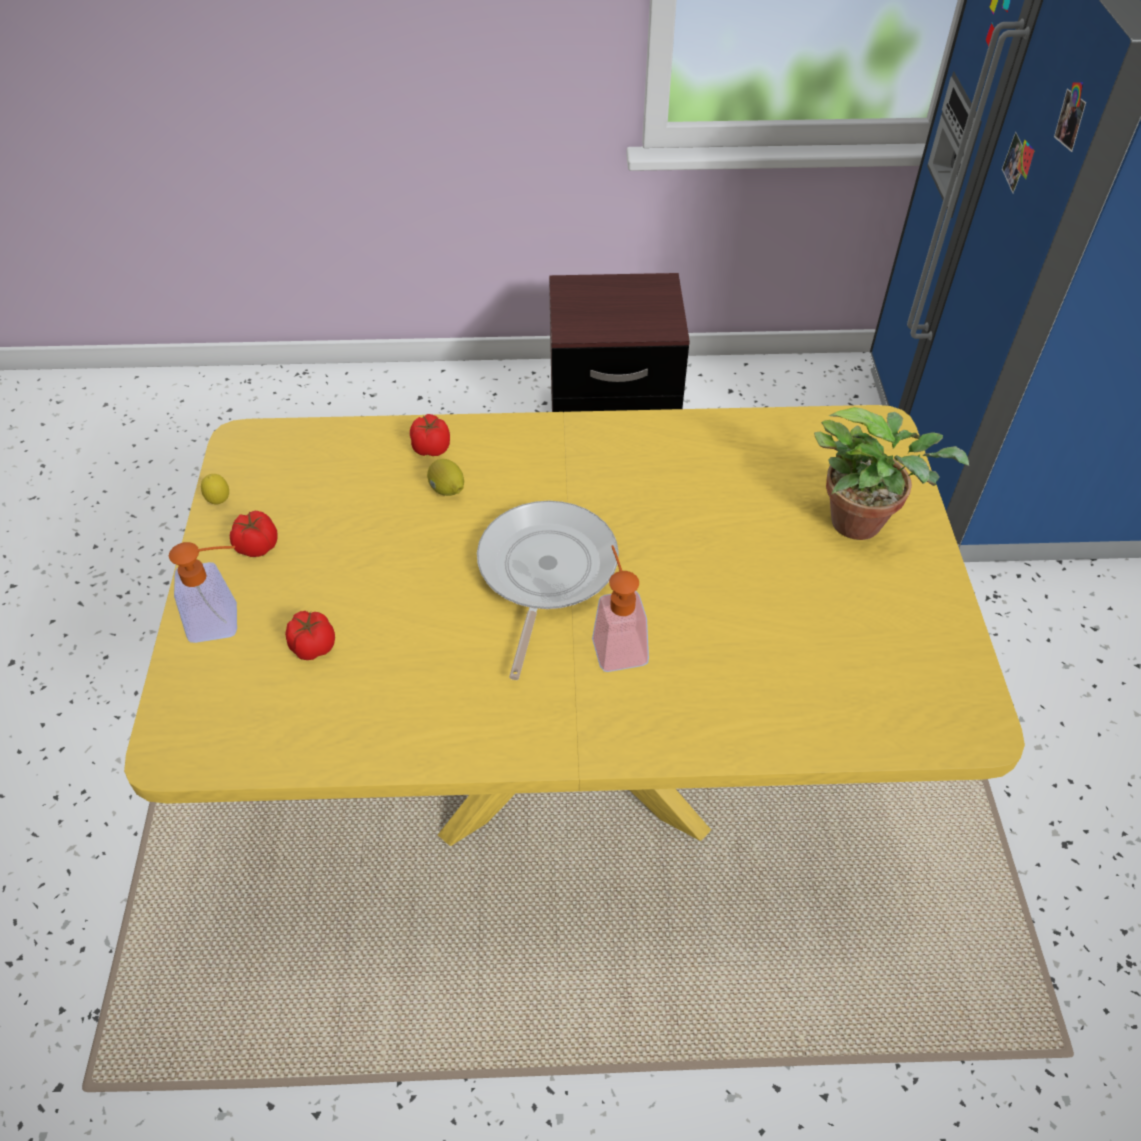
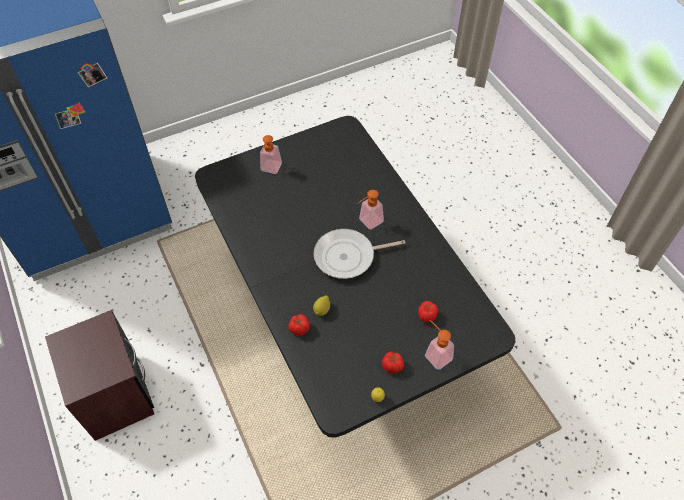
camera: 115 degrees left, 5 degrees up
(570, 763) = (342, 326): yellow dining table -> black dining table
(863, 522) = (269, 170): potted plant -> soap dispenser

